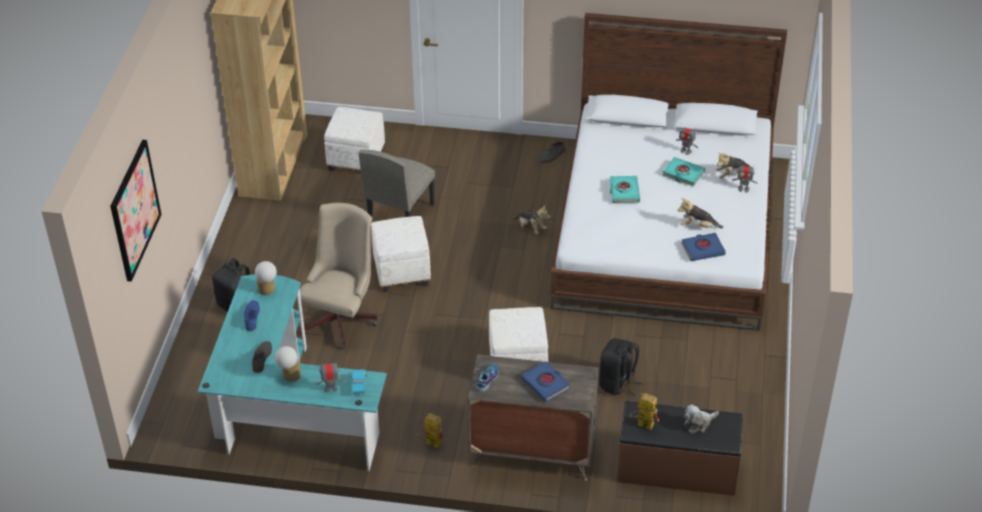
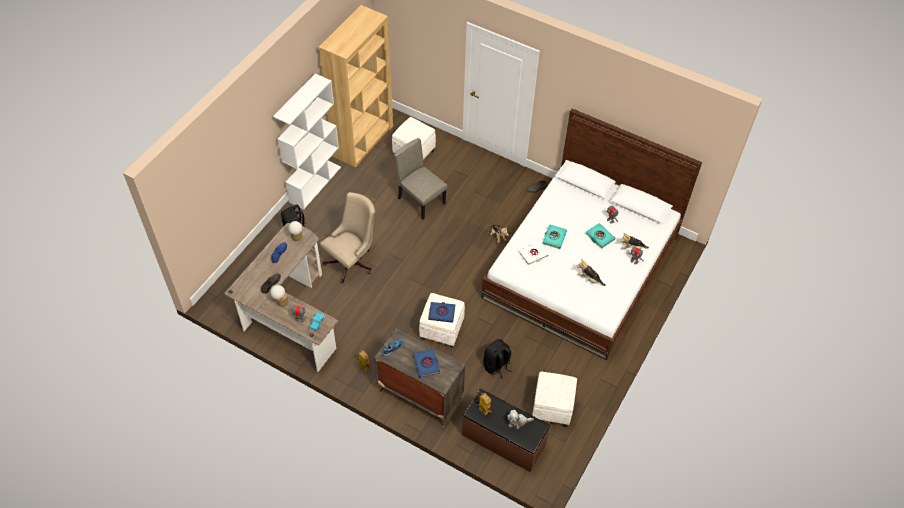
camera: 20 degrees right, 10 degrees up
(134, 210) = (215, 171): picture -> none
(232, 237) = (315, 184): none -> white bookcase
(284, 412) = (288, 314): turquoise desk -> brown desk
(400, 215) = (421, 201): beige chair -> beige chair turned 90 degrees clockwise
(401, 271) = (403, 241): white ottoman -> white ottoman (551, 407)
(608, 219) = (533, 254): none -> white book
(703, 249) = (583, 297): blue book -> blue book (442, 313)

